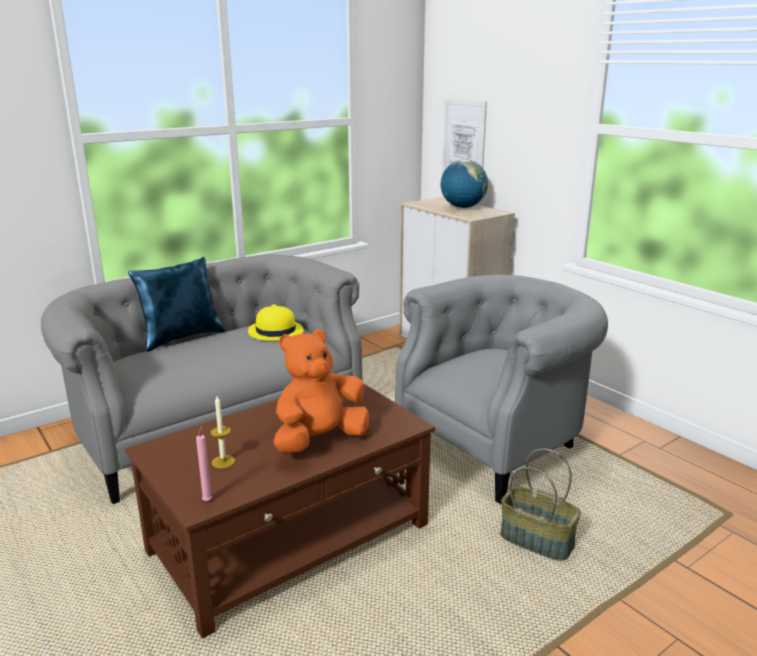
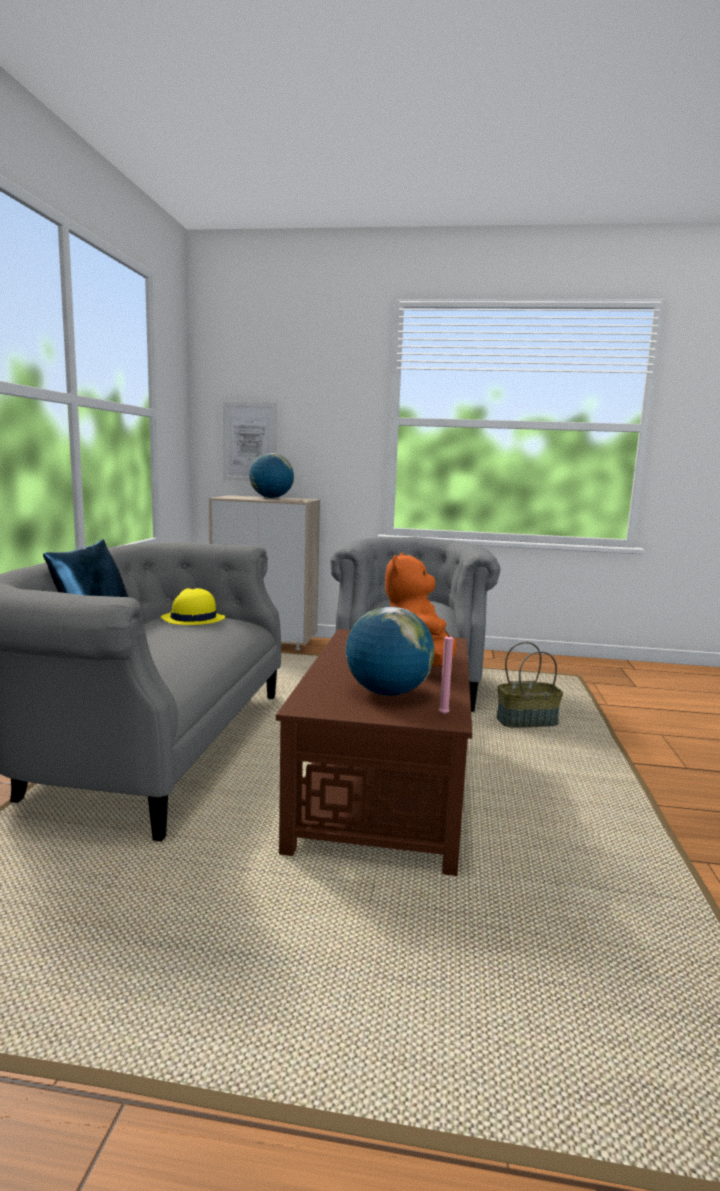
camera: 45 degrees left, 10 degrees down
(223, 461) = (388, 693): candle -> globe

